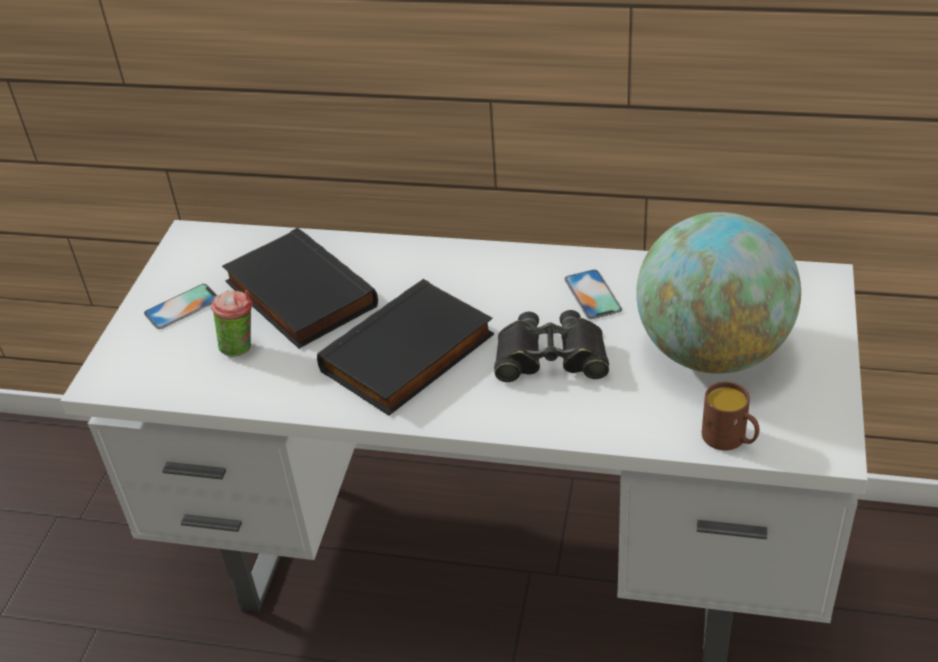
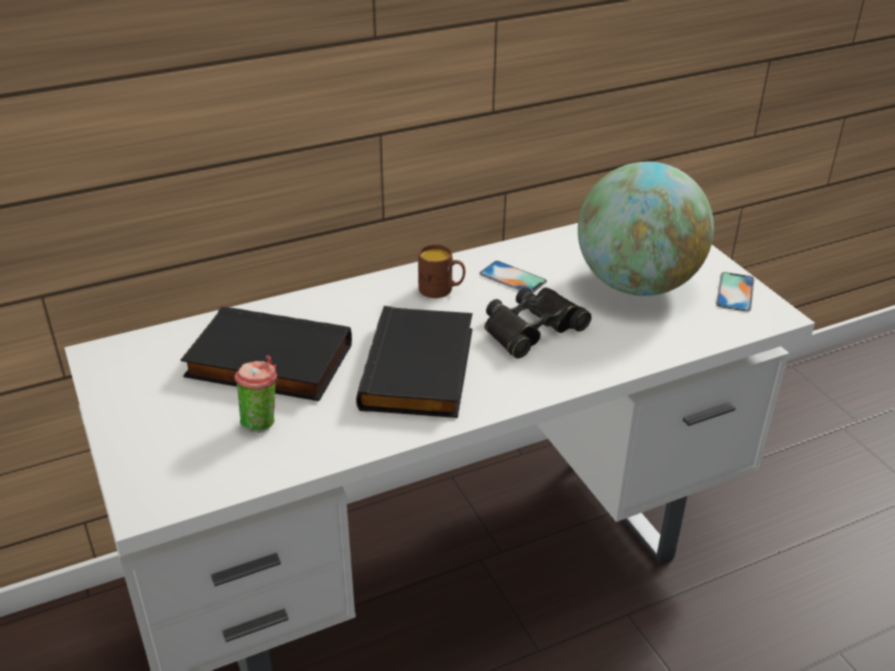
camera: 40 degrees left, 5 degrees down
(182, 306) = (160, 412): phone -> phone (735, 292)
(730, 439) = (712, 333): brown mug -> brown mug (441, 290)

